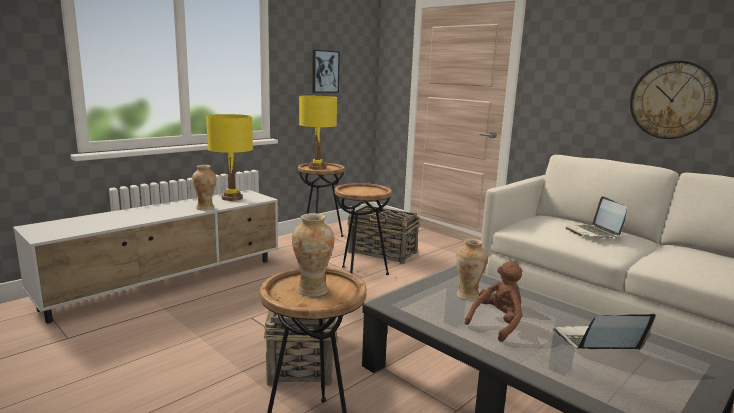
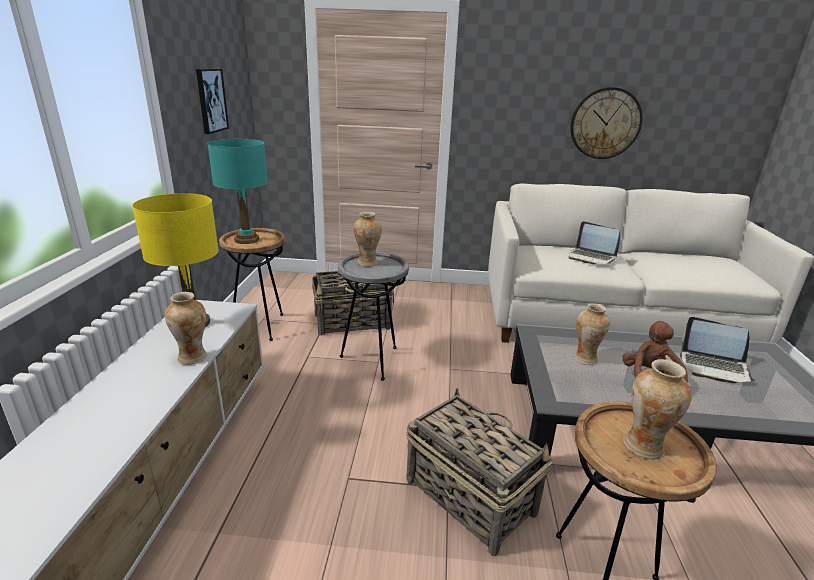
camera: 40 degrees left, 10 degrees up
(317, 167) = (247, 240): yellow table lamp -> turquoise table lamp
(360, 275) = (373, 361): brown side table -> grey side table
(363, 189) = (367, 263): none -> vase
(595, 343) = (714, 367): laptop -> laptop turned 105 degrees counterclockwise

